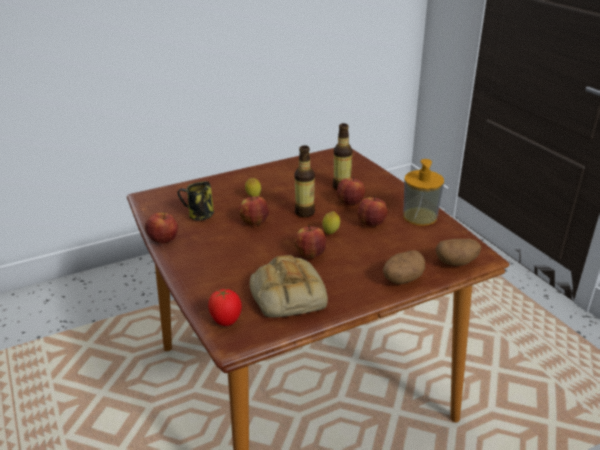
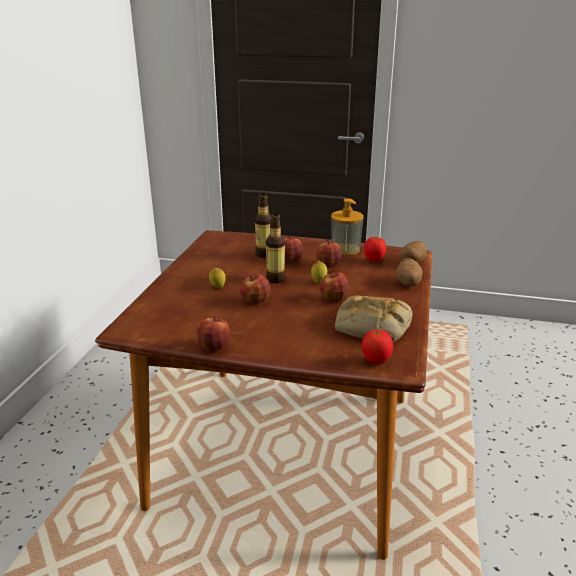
camera: 50 degrees left, 5 degrees down
(200, 216) = (205, 318): mug -> none
(421, 241) = (374, 261): none -> tomato

